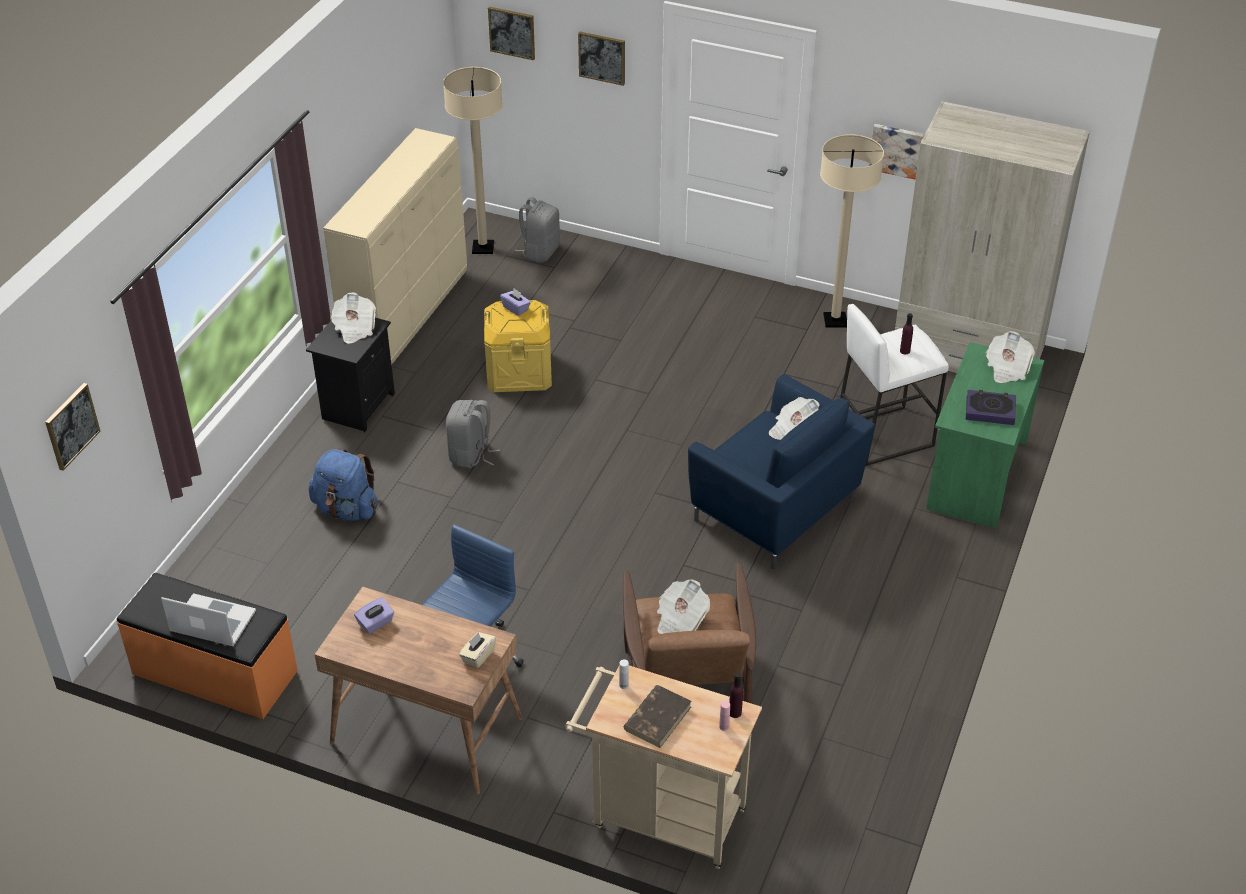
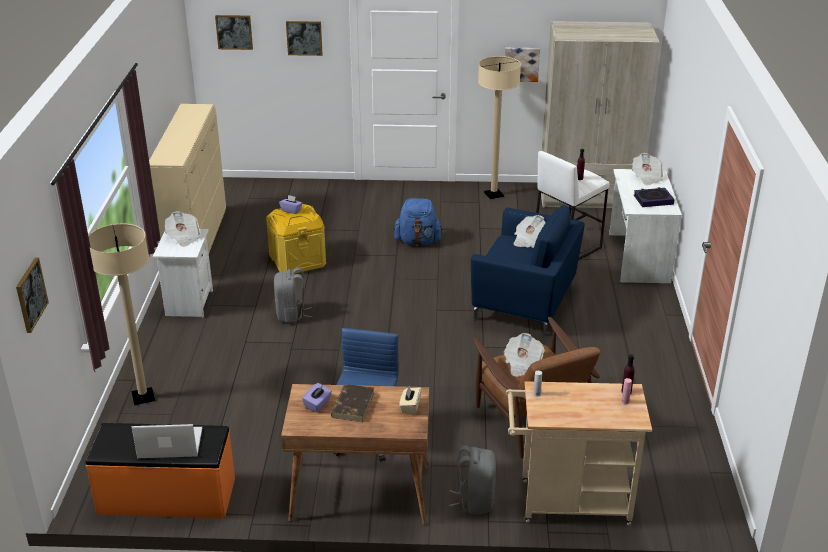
camera: 20 degrees left, 10 degrees down
(346, 509) = (216, 367): blue backpack -> blue backpack (418, 241)
(357, 406) = (188, 303): black nightstand -> white nightstand
(483, 248) = (229, 197): beige floor lamp -> beige floor lamp (143, 397)
(540, 252) = (271, 192): grey backpack -> grey backpack (474, 500)
(658, 718) = (575, 407): brown book -> brown book (353, 405)
(975, 475) = (637, 258): green desk -> white desk

